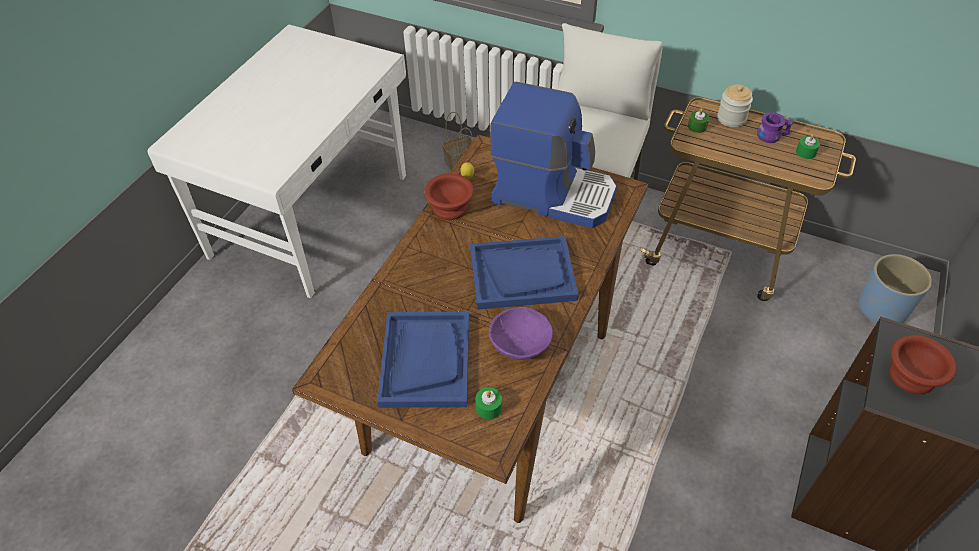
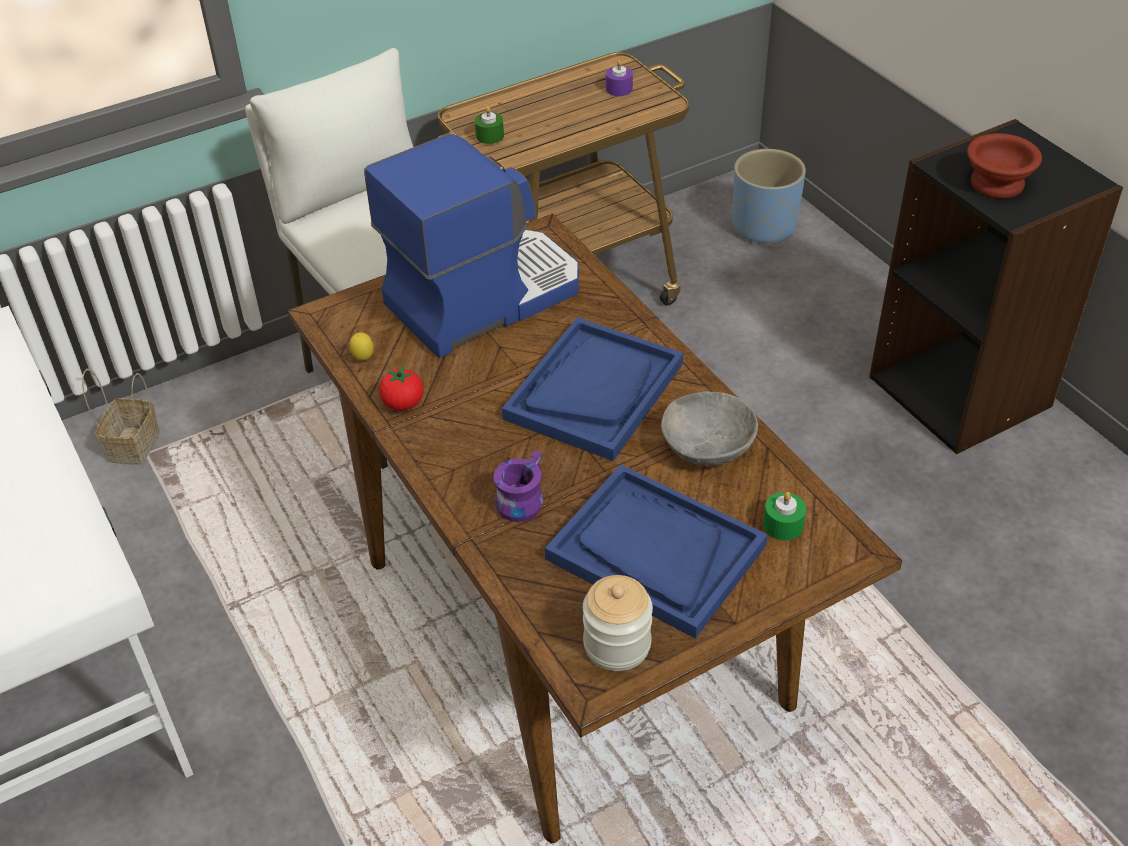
camera: 55 degrees left, 5 degrees down
(449, 209) = (403, 404): brown bowl -> tomato
(521, 345) = (709, 447): purple bowl -> grey bowl
(731, 118) = (507, 106): jar -> jar (617, 644)
(771, 134) = (564, 95): purple mug -> purple mug (519, 498)
(806, 152) = (619, 89): green candle -> purple candle

